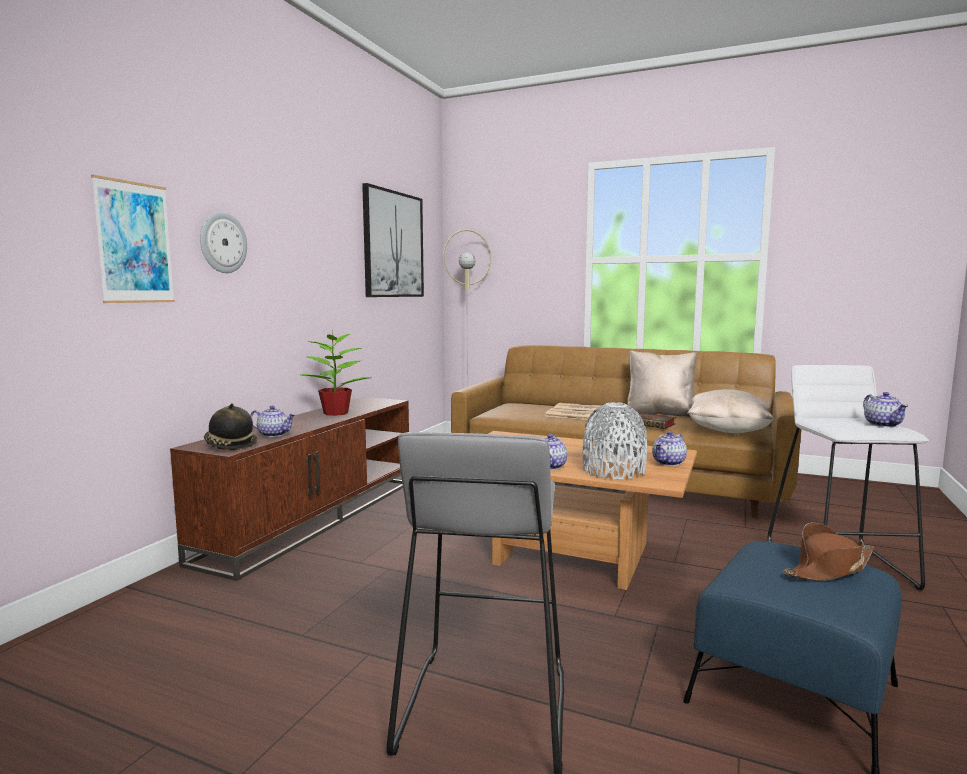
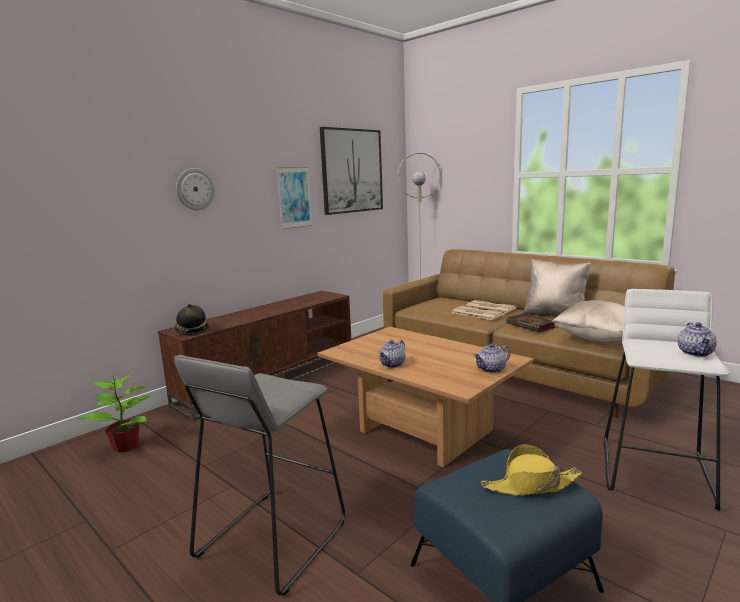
camera: 20 degrees right, 5 degrees up
(134, 243) = (127, 198): picture -> picture (294, 197)
(274, 434) = (227, 323): teapot -> none
(336, 413) = (286, 305): potted plant -> potted plant (127, 446)
(613, 471) = (436, 373): grey vase -> none
(828, 569) = (530, 485): brown hat -> yellow hat

